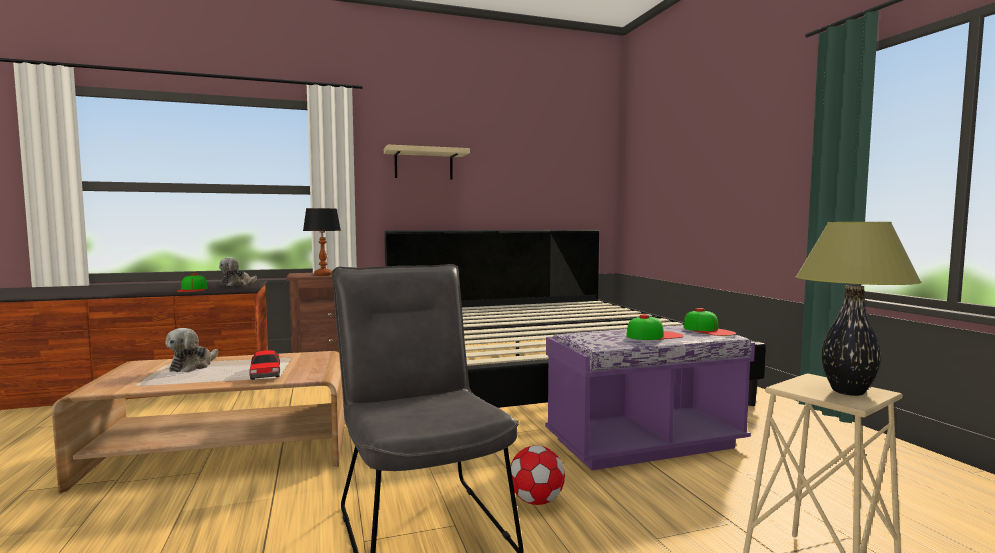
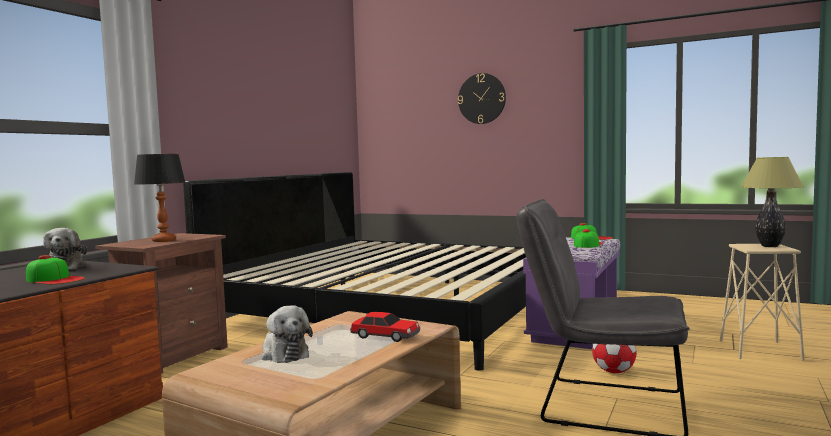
camera: 45 degrees left, 0 degrees up
(423, 164) = (214, 101): beige shelf -> none
(716, 144) = (481, 98): none -> wall clock

